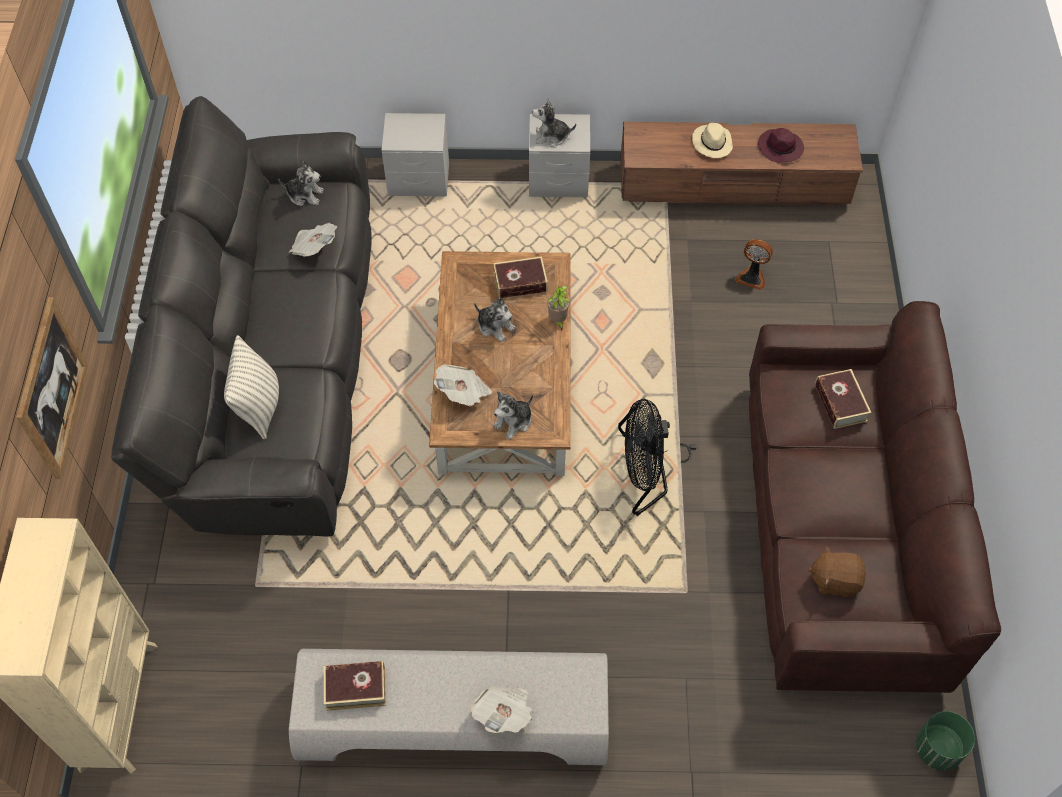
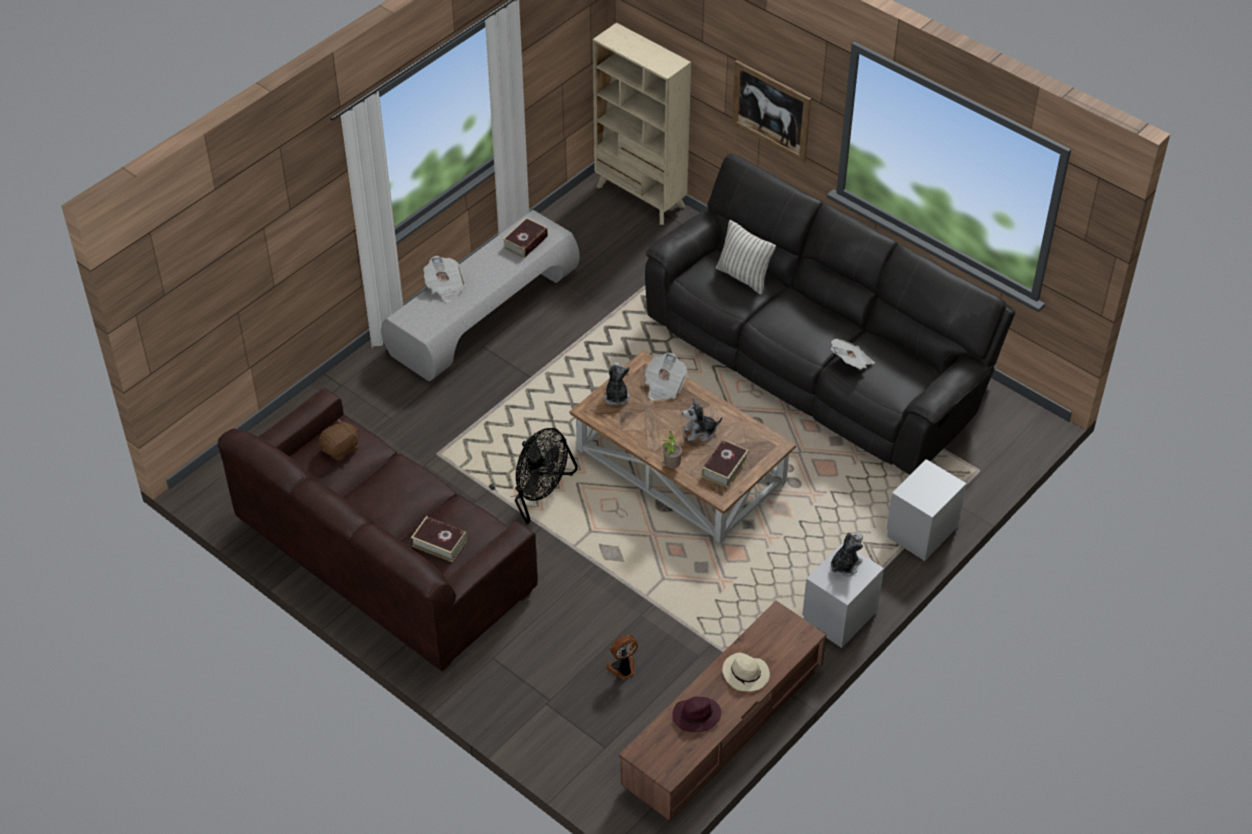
camera: 130 degrees right, 10 degrees down
(305, 195) = (909, 384): plush toy -> none
(648, 469) = (535, 494): black fan -> black fan turned 90 degrees clockwise
(938, 749) = (220, 496): green planter -> none

